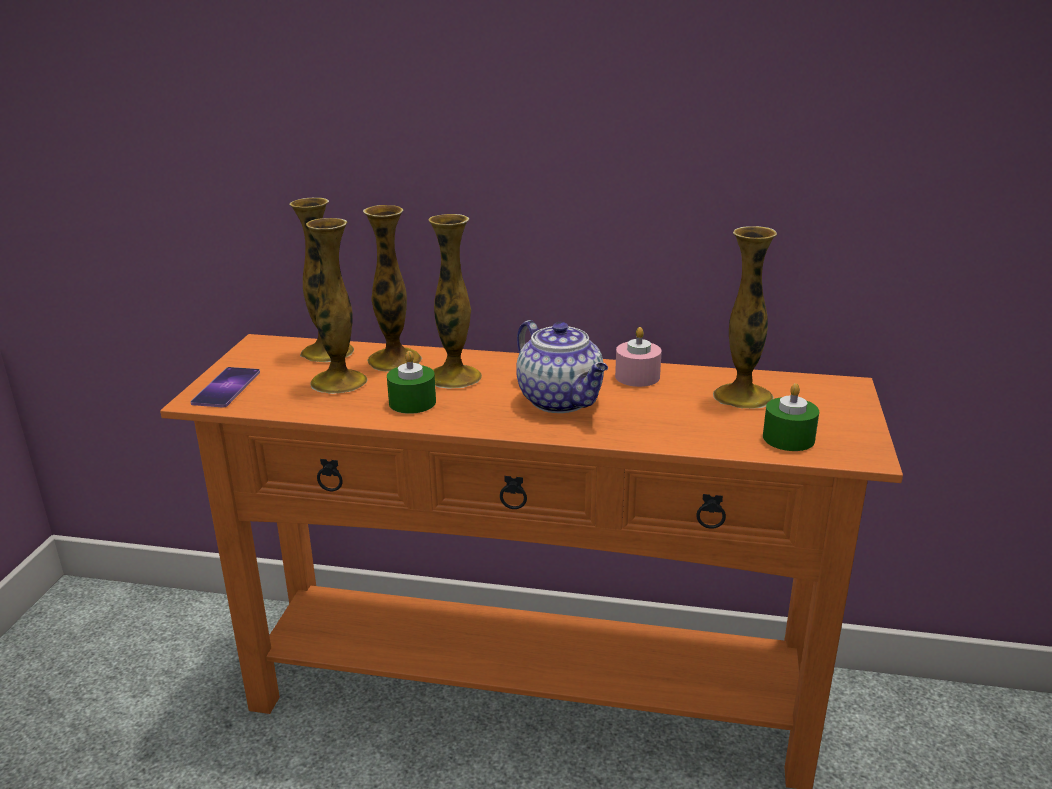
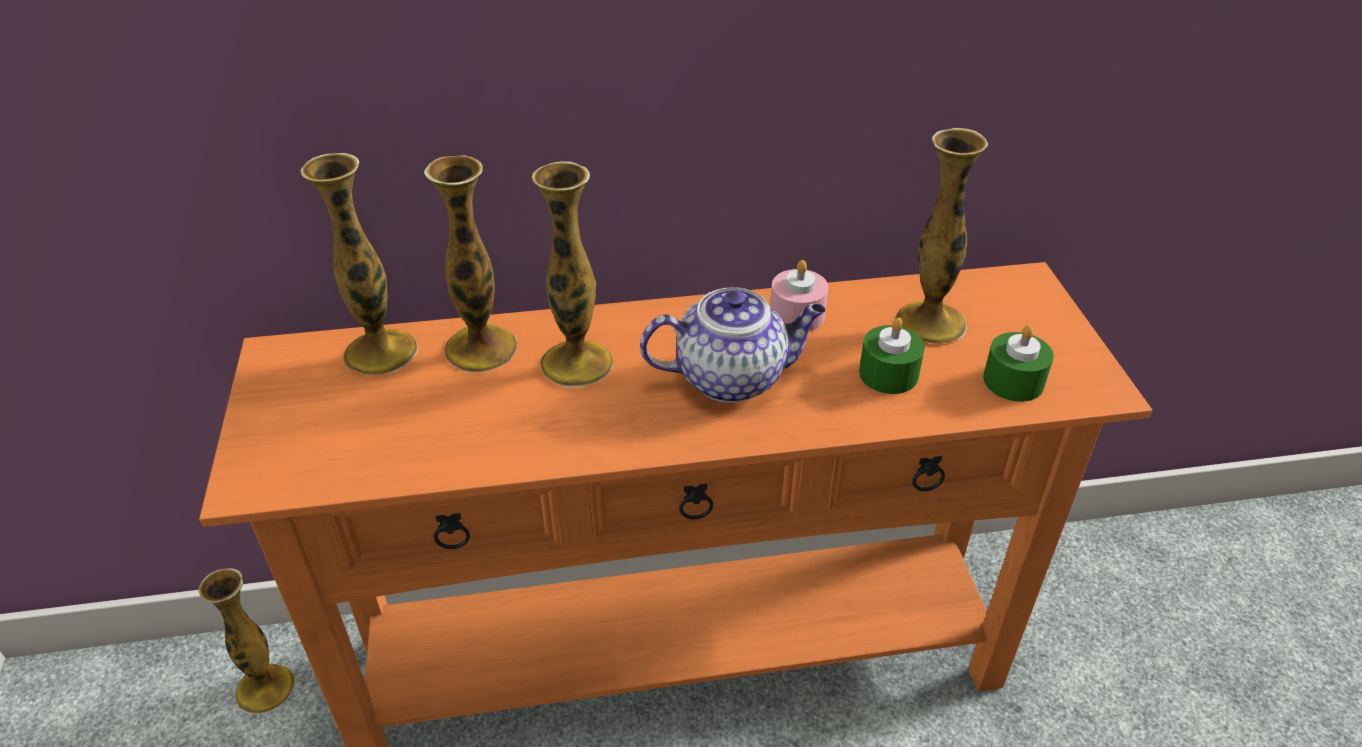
camera: 20 degrees left, 15 degrees up
(226, 387) = (275, 452): phone -> none
(339, 382) = (429, 406): vase -> vase (265, 688)
(412, 402) = (549, 422): green candle -> green candle (888, 374)
(562, 401) = (732, 377): teapot -> teapot turned 45 degrees counterclockwise

